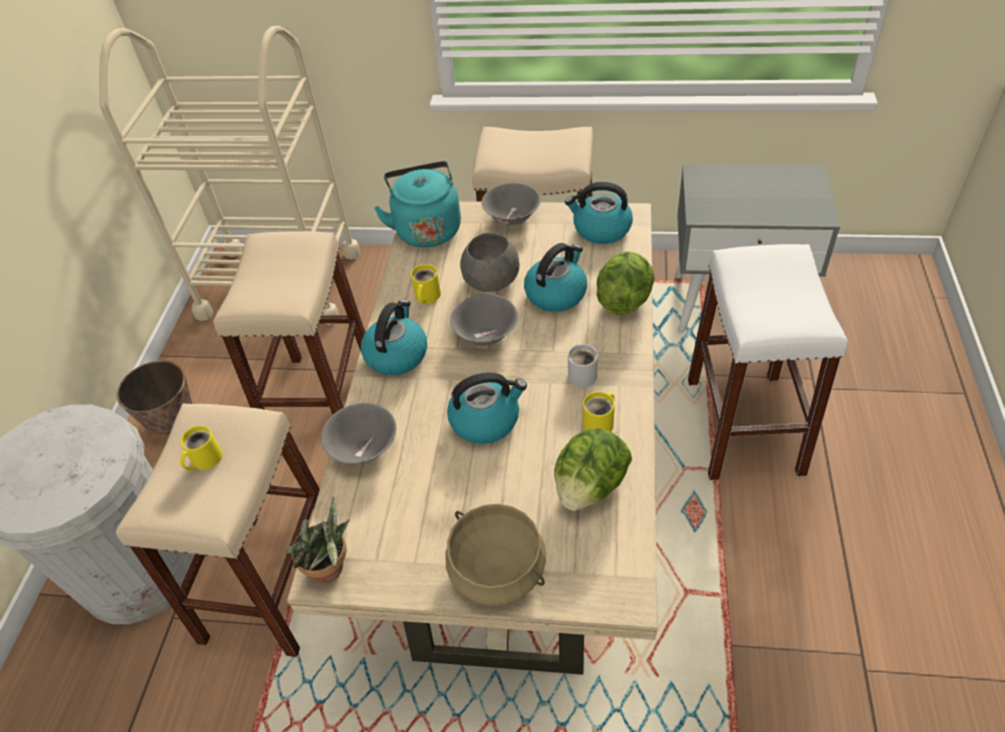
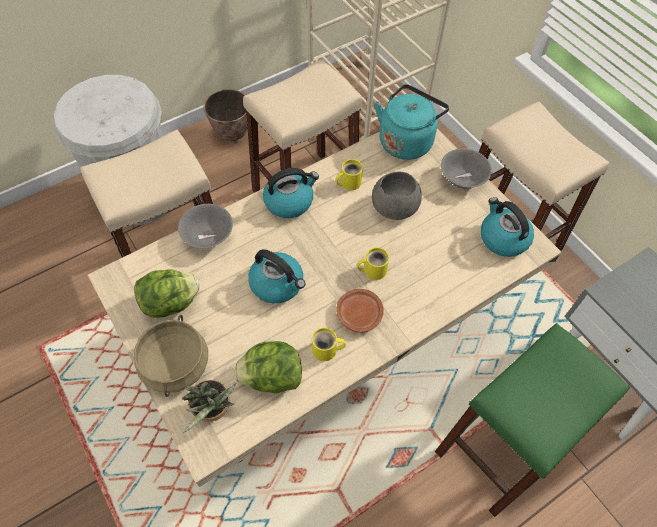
camera: 45 degrees right, 10 degrees up
(204, 459) = (148, 168): yellow mug -> yellow mug (373, 269)
(332, 570) = (119, 281): potted plant -> potted plant (214, 413)
(485, 334) = (345, 236): grey bowl -> none
(556, 293) = (416, 251): kettle -> none
(583, 374) = (359, 313): white mug -> brown plate
(624, 299) = (448, 295): lettuce -> lettuce (171, 303)
(744, 426) = (501, 447): white stool -> green stool

